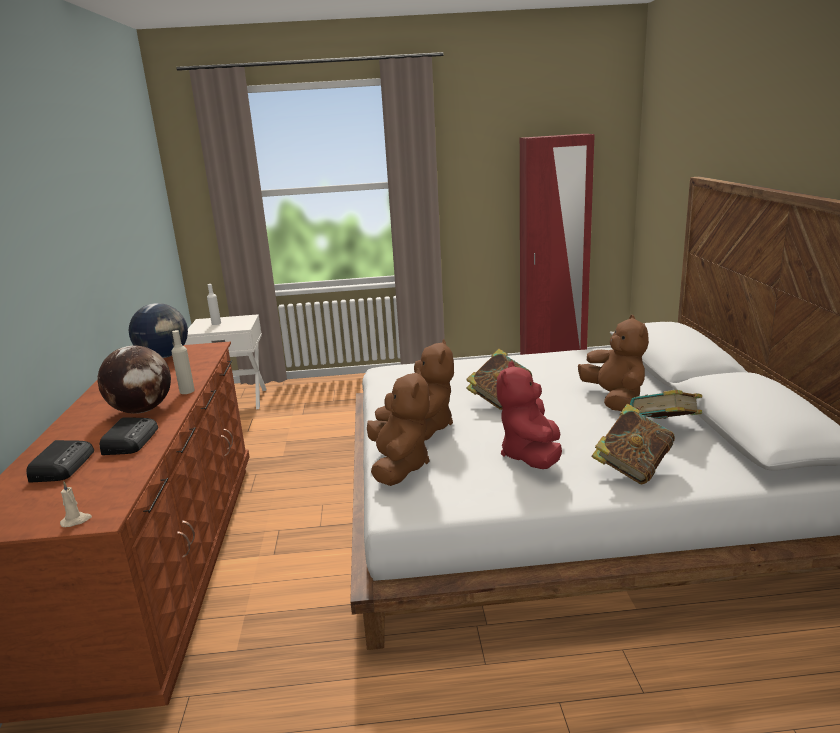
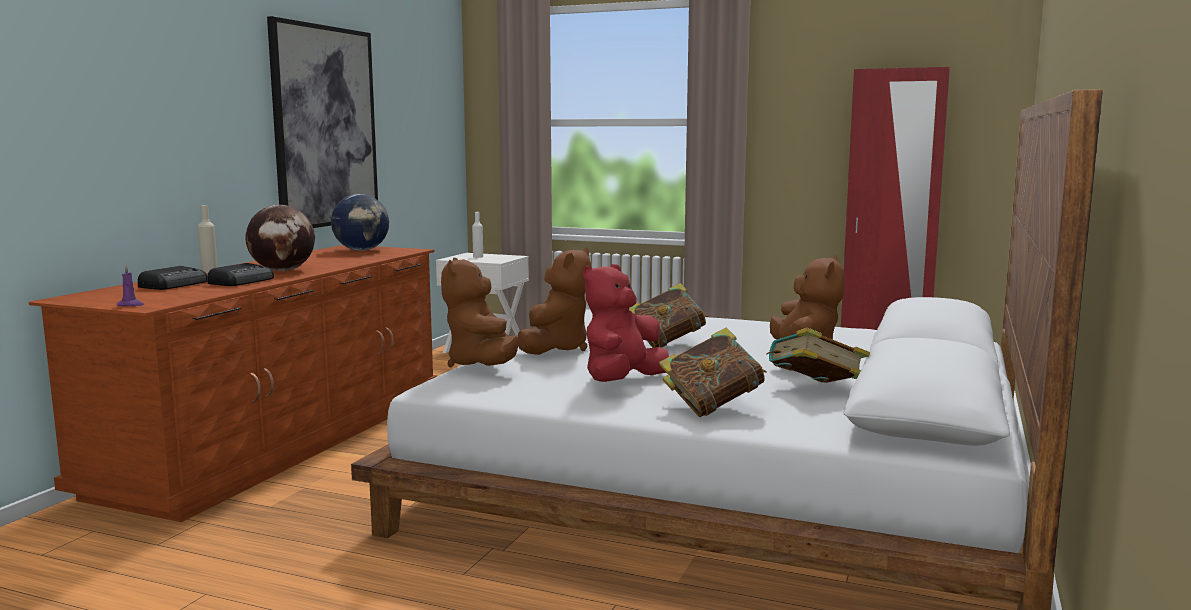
camera: 25 degrees right, 10 degrees down
(76, 520) = (131, 305): beige candle -> purple candle
(92, 239) = (325, 127): none -> picture
(187, 391) = (337, 267): beige bottle -> beige bottle (209, 272)
(399, 466) = (482, 365): brown plush toy -> brown plush toy turned 150 degrees clockwise

